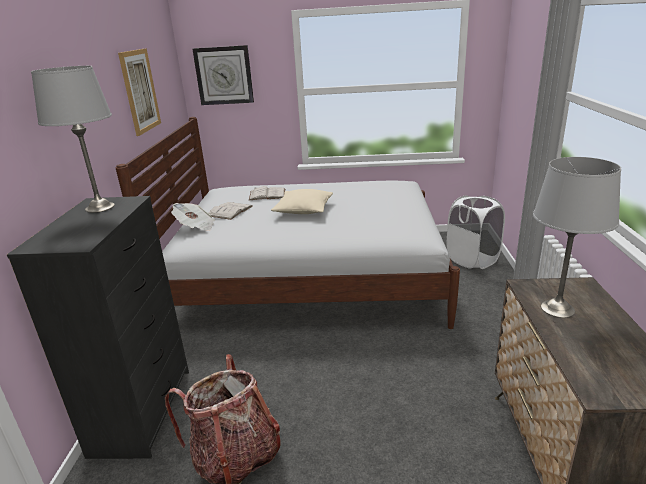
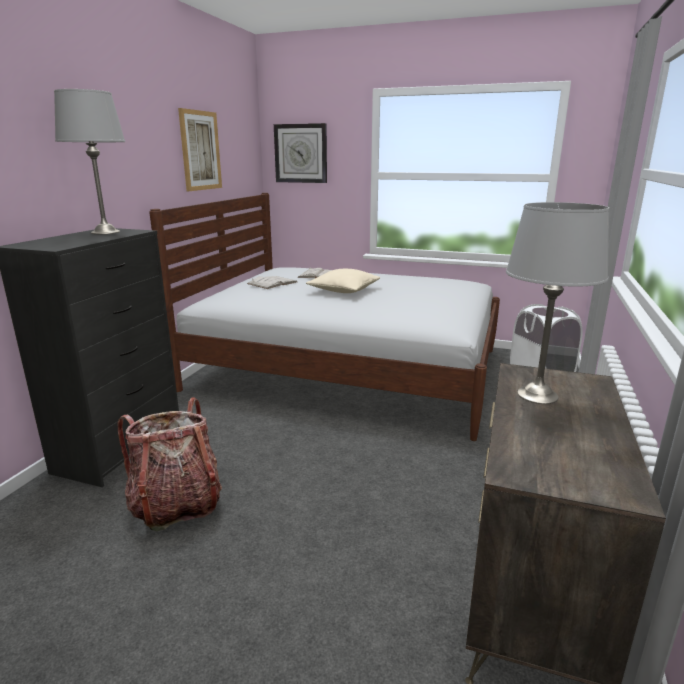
camera: 15 degrees right, 5 degrees down
(196, 227) = (231, 290): newspaper -> none

